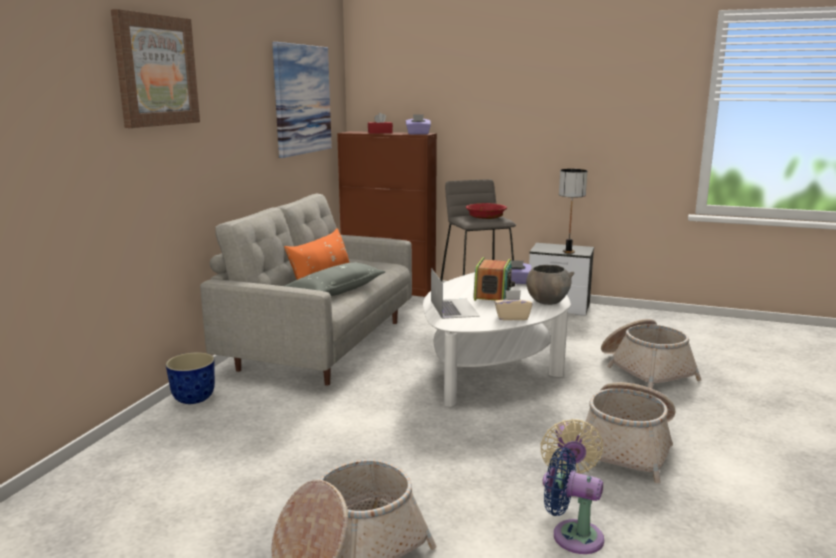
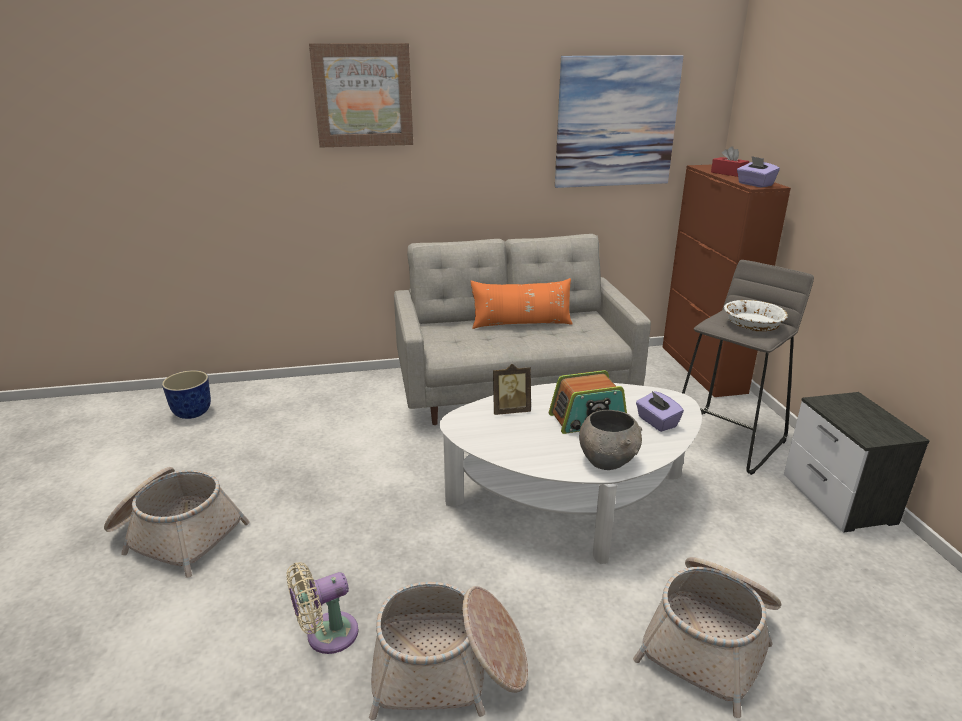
camera: 60 degrees right, 10 degrees up
(193, 398) = (361, 381): planter -> planter (193, 412)
(336, 290) = (491, 341): grey pillow -> none
(454, 308) = (510, 410): laptop -> picture frame
(486, 217) = (753, 325): red bowl -> white bowl
(512, 317) = (518, 451): beige tissue box -> none
(568, 251) = (855, 425): table lamp -> none
(572, 535) = (234, 664): blue fan -> none

